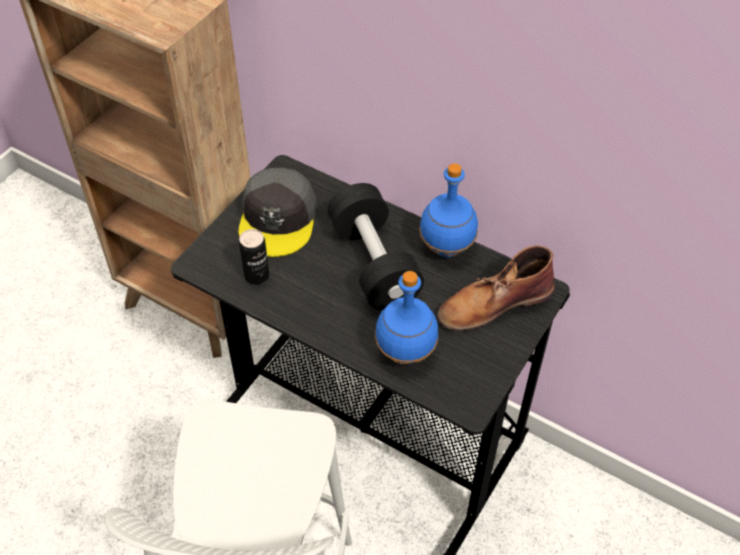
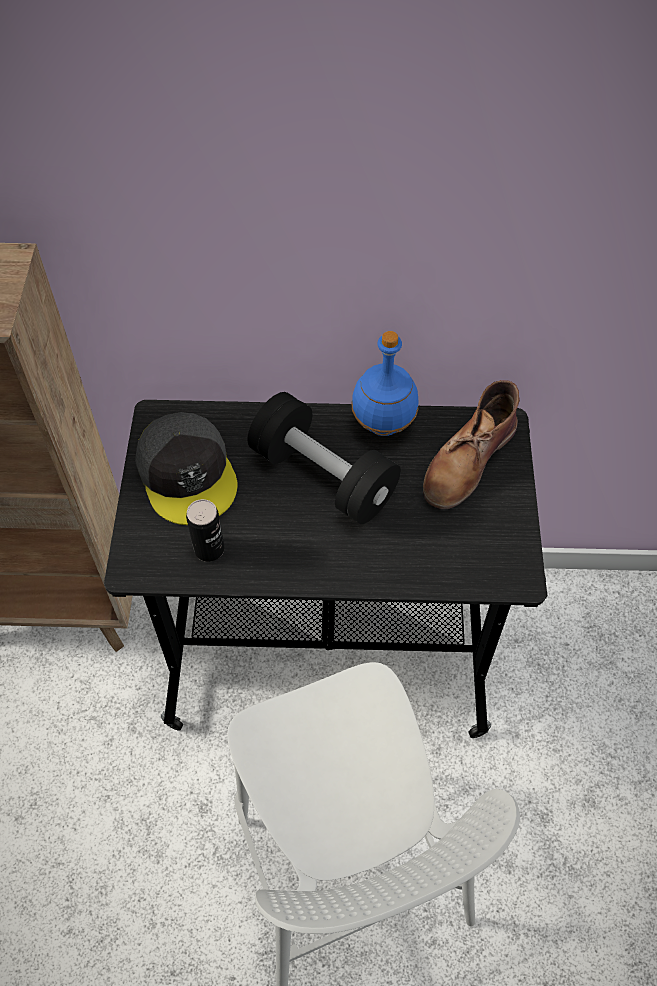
camera: 30 degrees left, 5 degrees up
(406, 352) = (420, 554): blue bottle -> none

